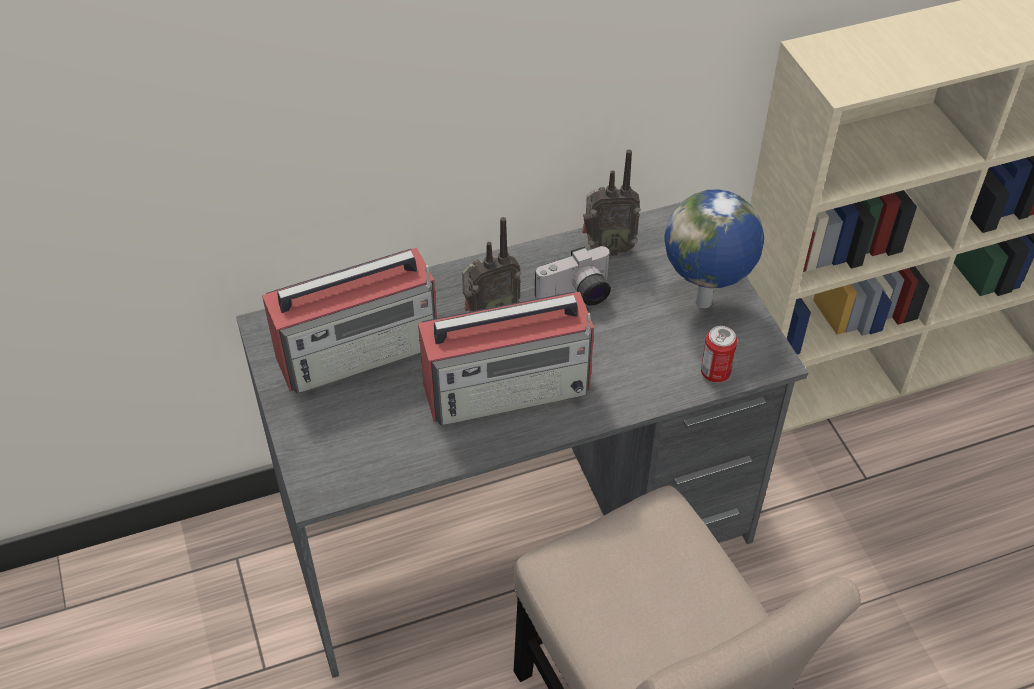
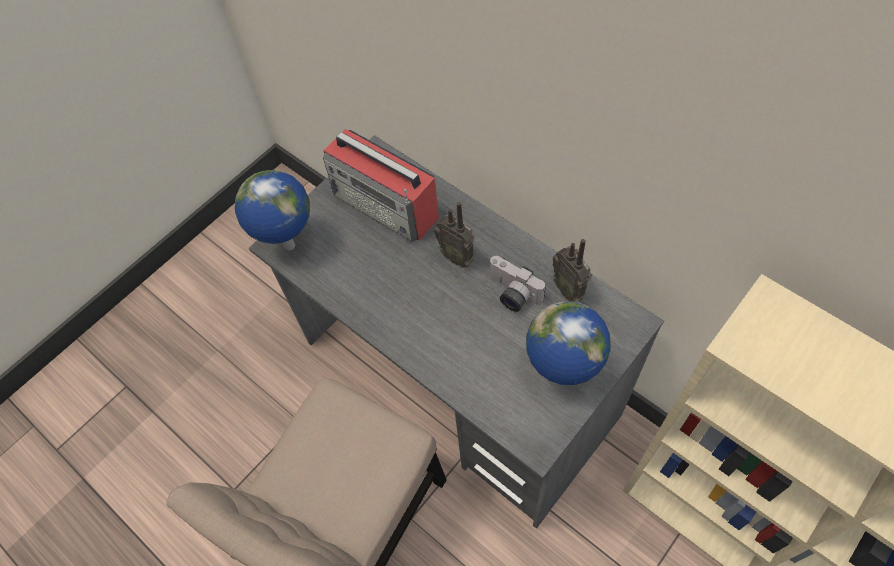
camera: 65 degrees right, 10 degrees up
(335, 476) = (289, 247): none -> globe
(509, 388) = (407, 298): radio -> none
(715, 372) = (499, 413): can -> none

